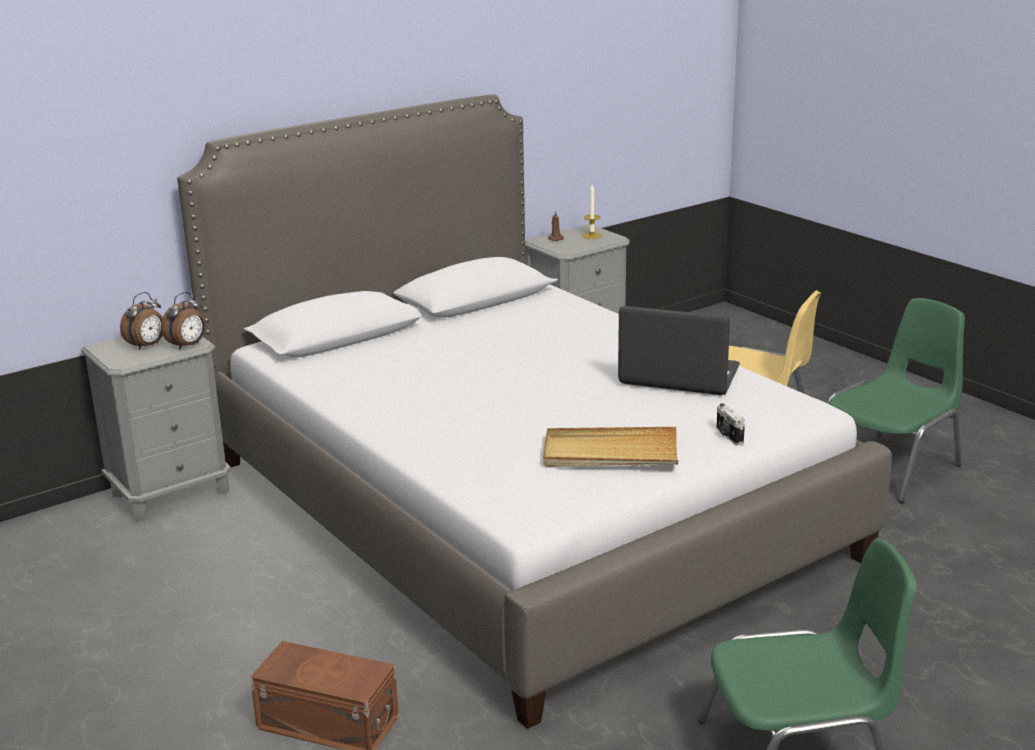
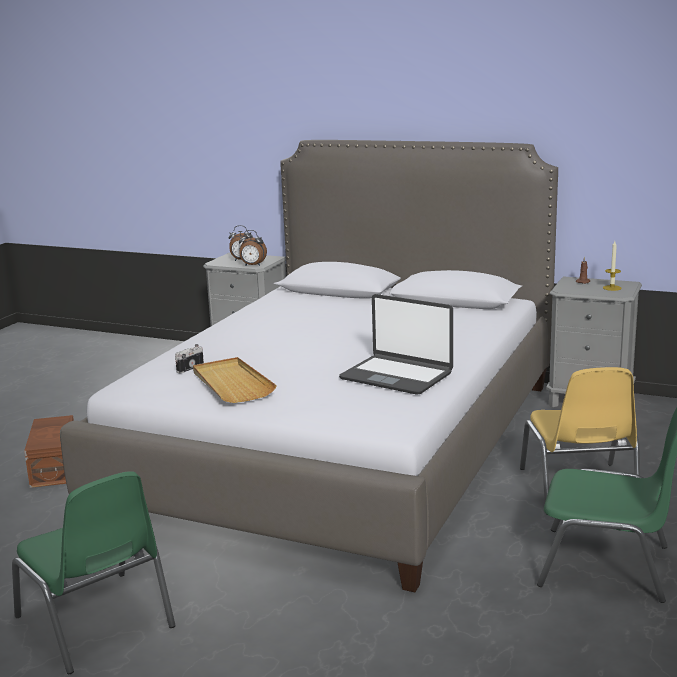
camera: 60 degrees right, 5 degrees down
(679, 377) = (397, 376): laptop -> laptop turned 135 degrees clockwise
(728, 436) = (305, 410): camera -> camera (189, 368)

